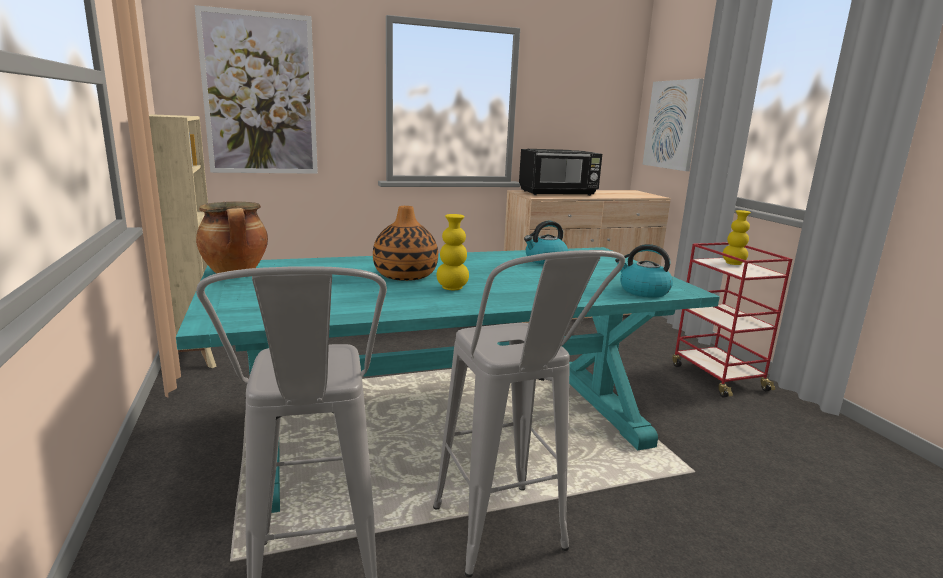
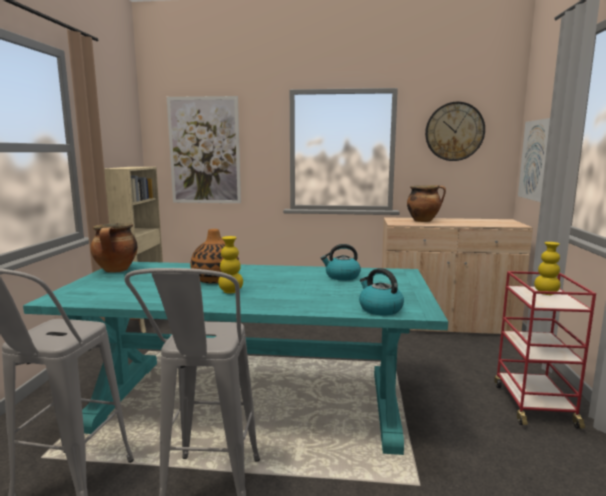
camera: 25 degrees right, 5 degrees down
(558, 193) = (423, 221): black microwave -> cooking pot
(578, 88) = (454, 131): none -> wall clock

